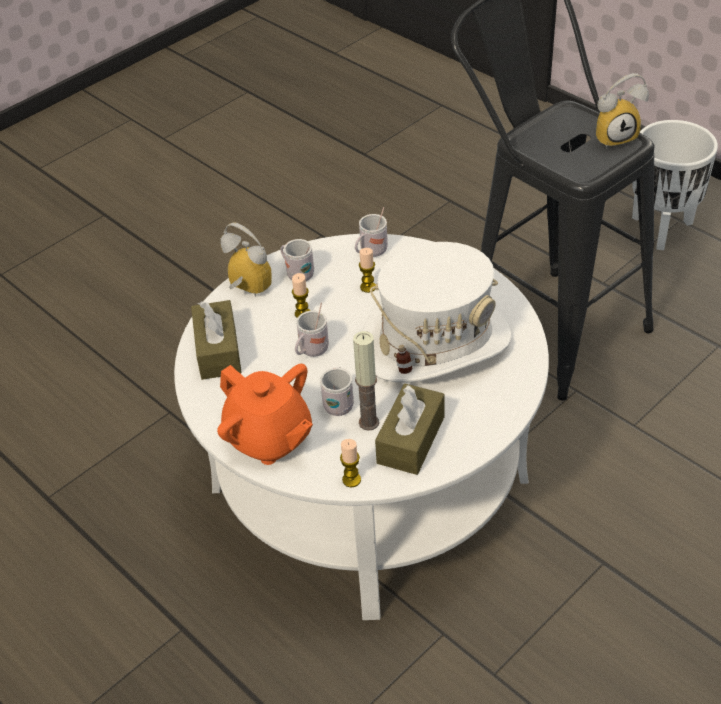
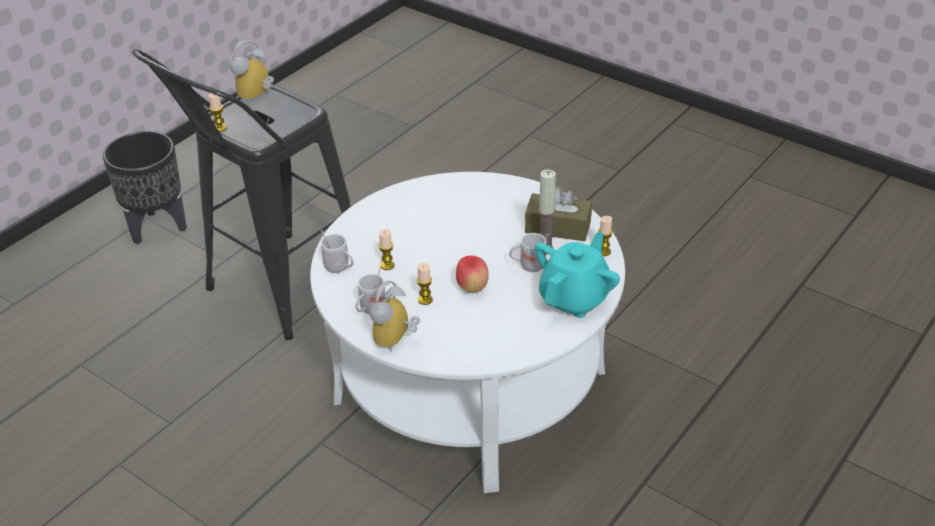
camera: 100 degrees left, 5 degrees down
(218, 351) = (479, 345): brown tissue box -> none
(269, 438) = (574, 298): orange teapot -> turquoise teapot
(311, 351) = (472, 288): white mug -> apple
(436, 342) = (452, 223): white hat -> none
(549, 115) = (220, 128): none -> candle
(614, 137) = (257, 98): alarm clock -> alarm clock turned 120 degrees counterclockwise
(662, 229) = (157, 227): white planter -> black planter

